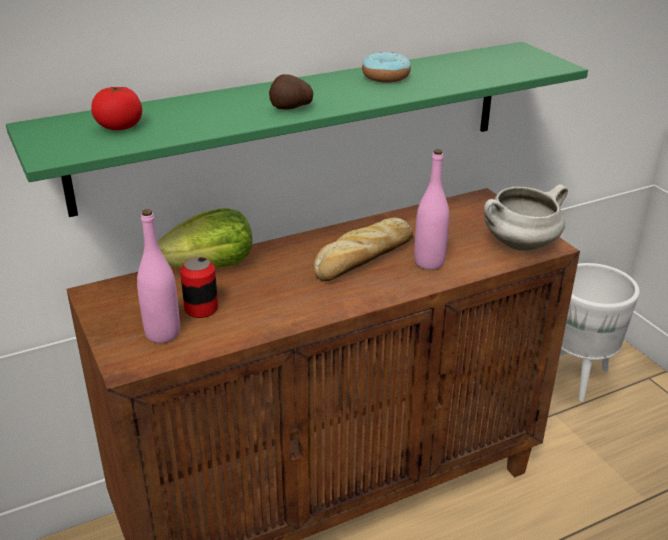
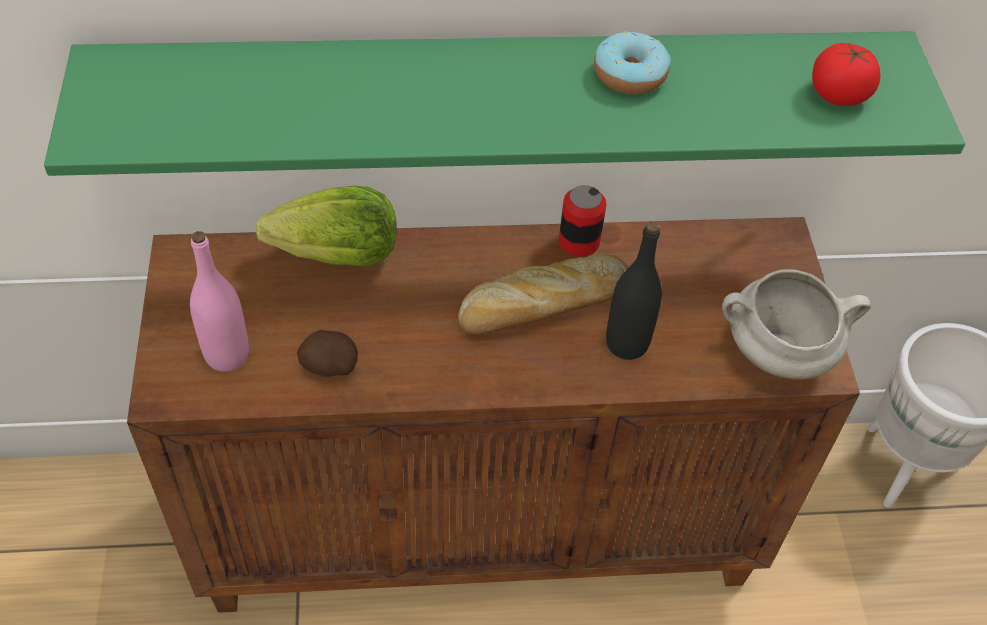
camera: 20 degrees right, 20 degrees up
(119, 127) = (200, 96): tomato -> tomato (838, 95)
(201, 308) = (292, 327): can -> can (579, 242)
(291, 108) = (445, 118): potato -> potato (328, 366)
(429, 262) = (627, 343): pink bottle -> black bottle

